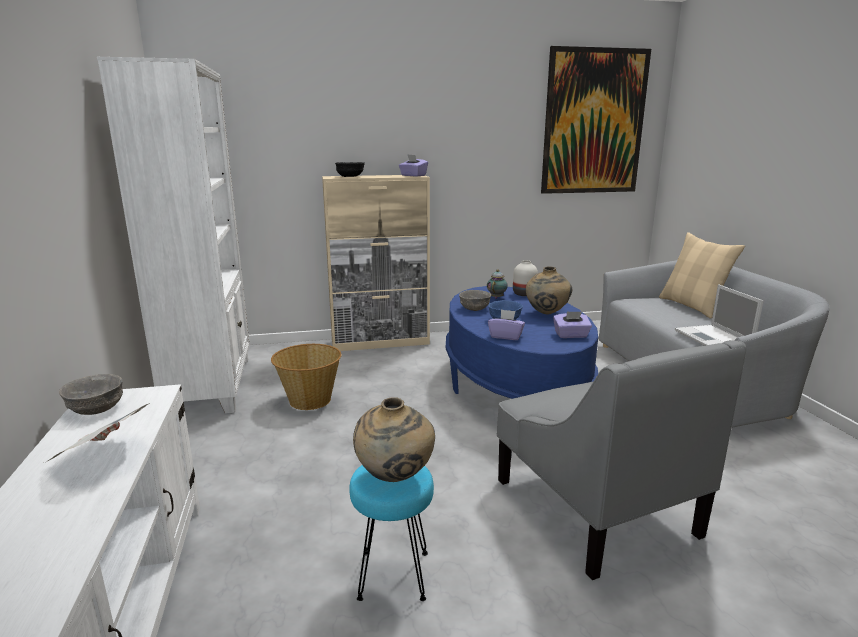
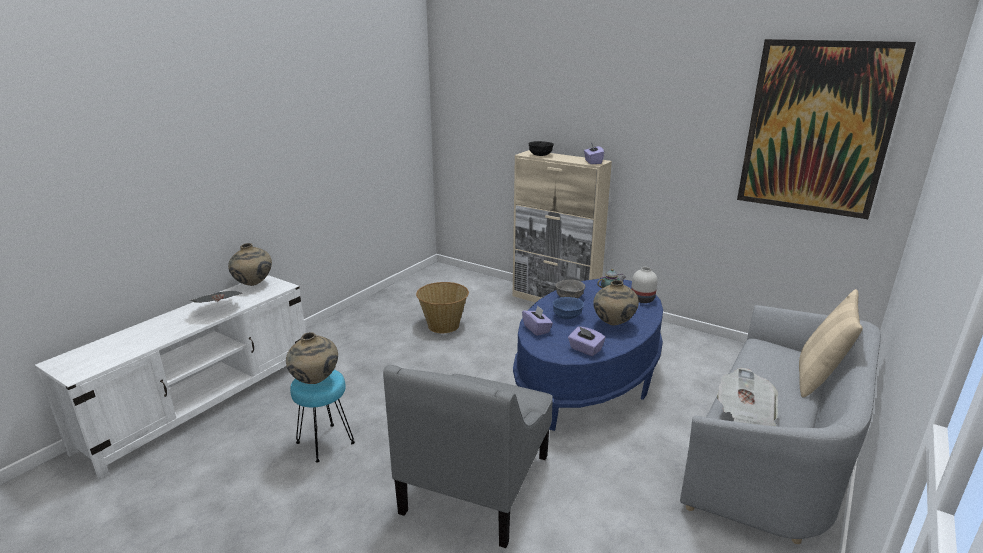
camera: 45 degrees right, 5 degrees up
(97, 409) = (254, 285): grey bowl -> beige vase
(211, 385) = (412, 292): white bookcase -> none
(714, 338) = (745, 414): laptop -> newspaper

